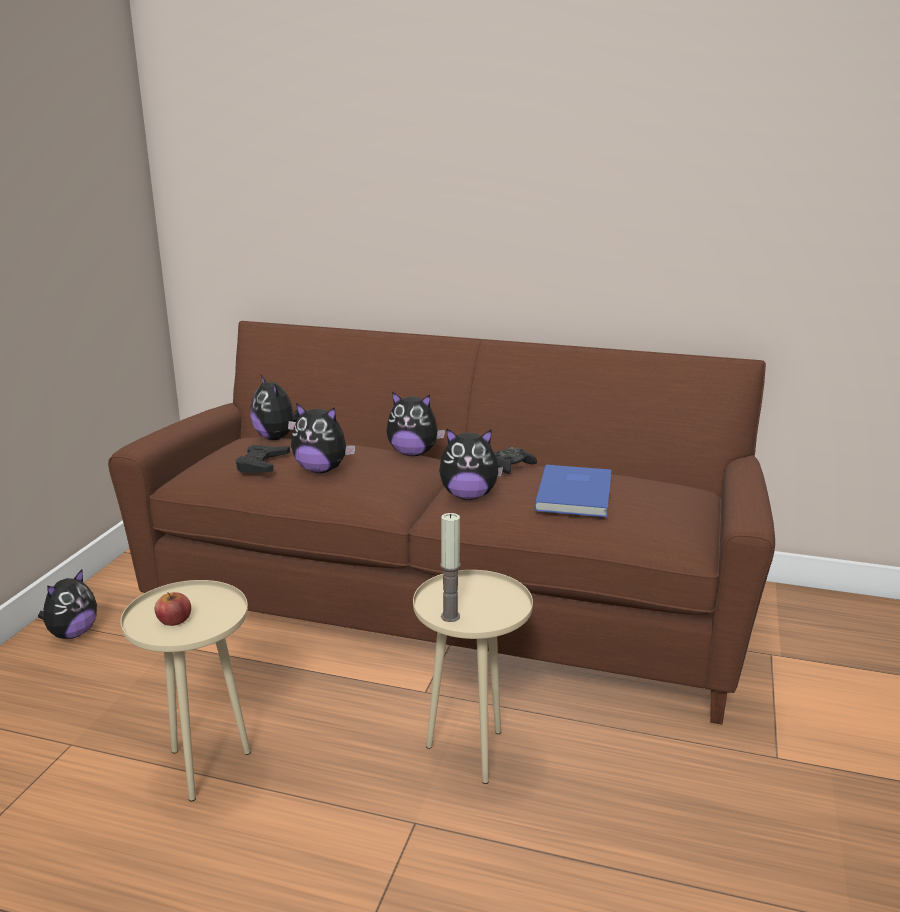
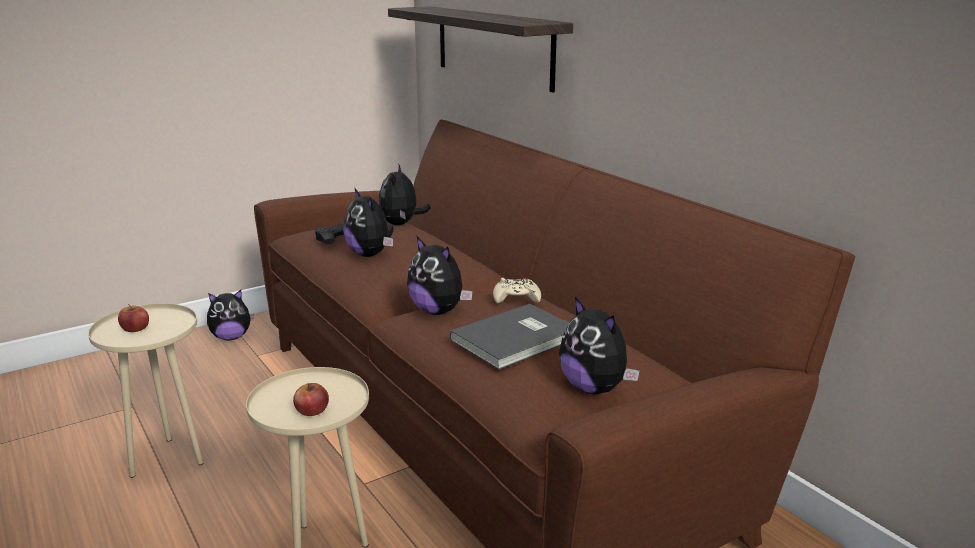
camera: 40 degrees right, 0 degrees up
(310, 235) = (493, 46): none -> shelf
(413, 453) = (477, 265): plush toy -> plush toy (594, 388)
(450, 616) = (276, 402): candle -> none
(489, 608) = (312, 410): none -> apple
(511, 466) = (516, 298): black game controller -> beige game controller
(577, 493) = (518, 340): blue book -> grey book

